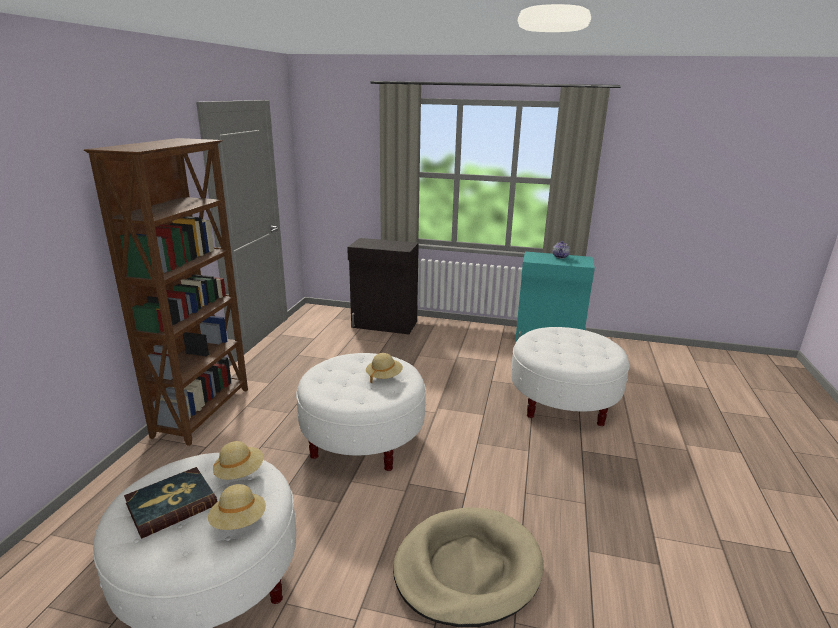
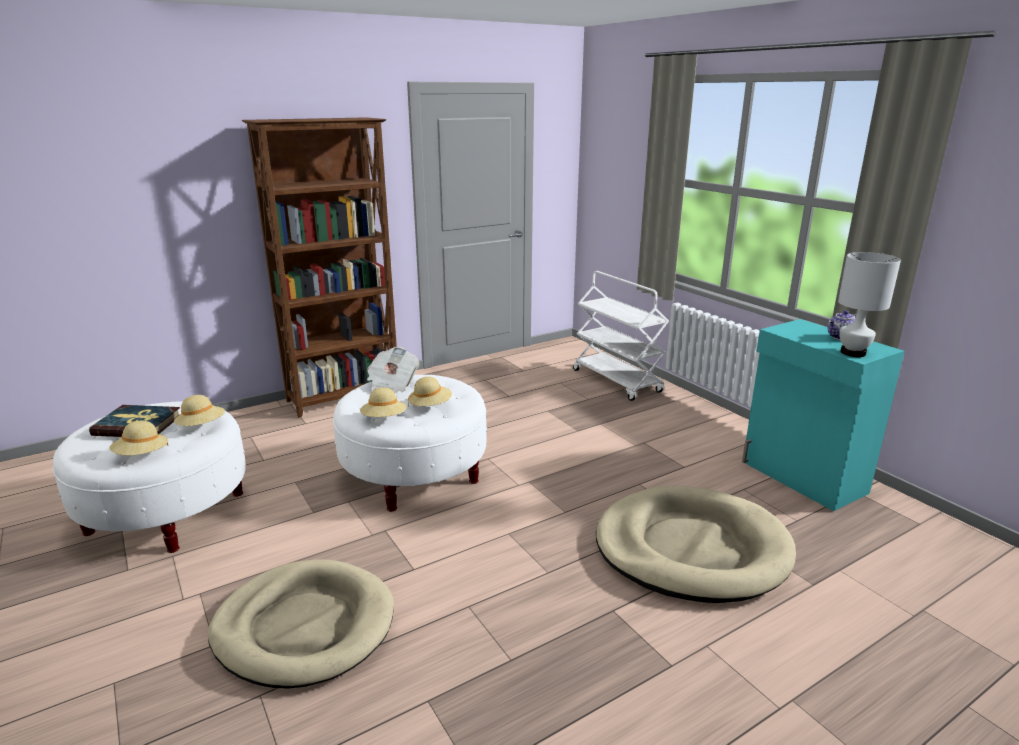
camera: 45 degrees right, 0 degrees up
(327, 374) = (392, 385): none -> newspaper
(373, 398) = (384, 419): none -> beige hat
(384, 325) = (617, 381): black cabinet -> white cart
(562, 402) = (691, 549): white ottoman -> beige dog bed
(579, 263) = (852, 352): none -> white table lamp

